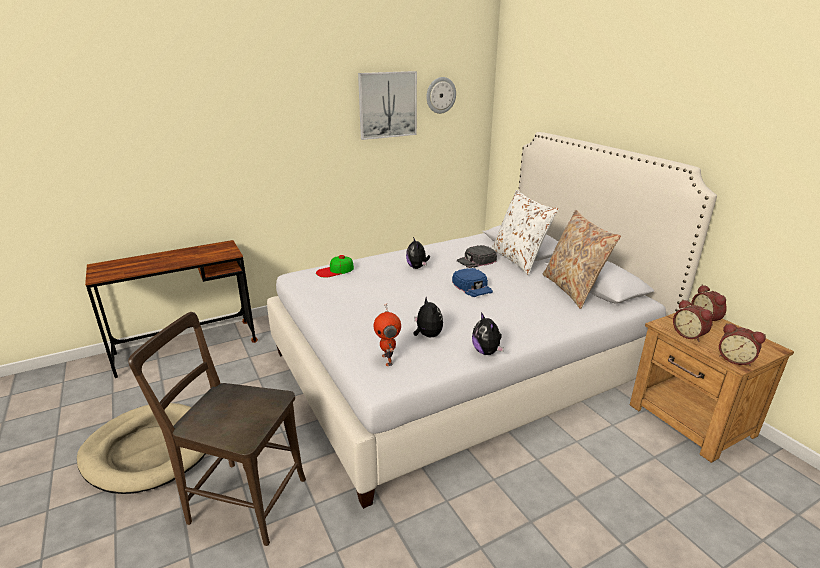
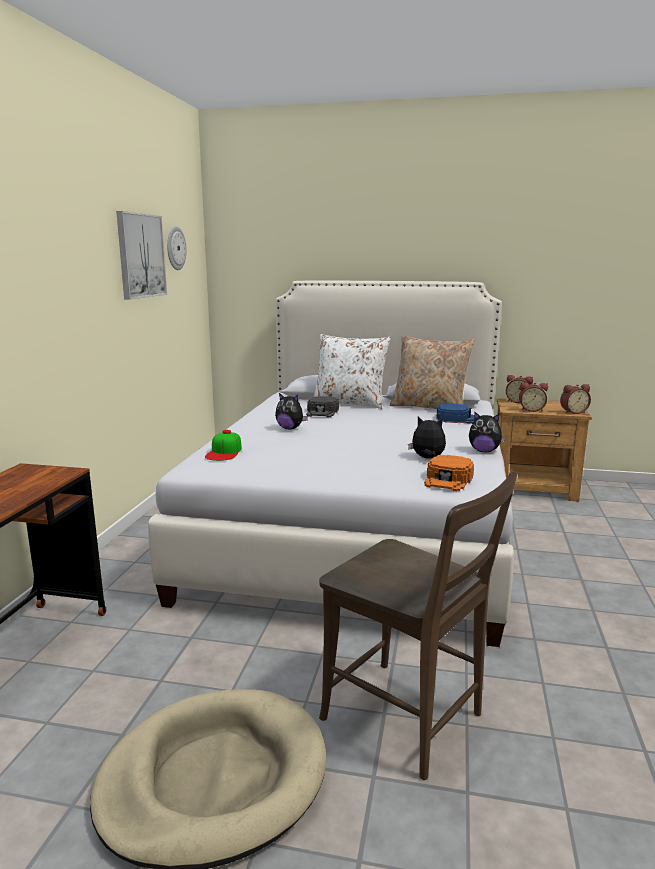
camera: 50 degrees left, 10 degrees down
(242, 499) = (409, 720): brown chair -> brown chair turned 105 degrees counterclockwise
(388, 360) = (448, 479): toy robot -> orange cap
(472, 286) = (369, 425): blue cap -> blue cap (458, 419)

